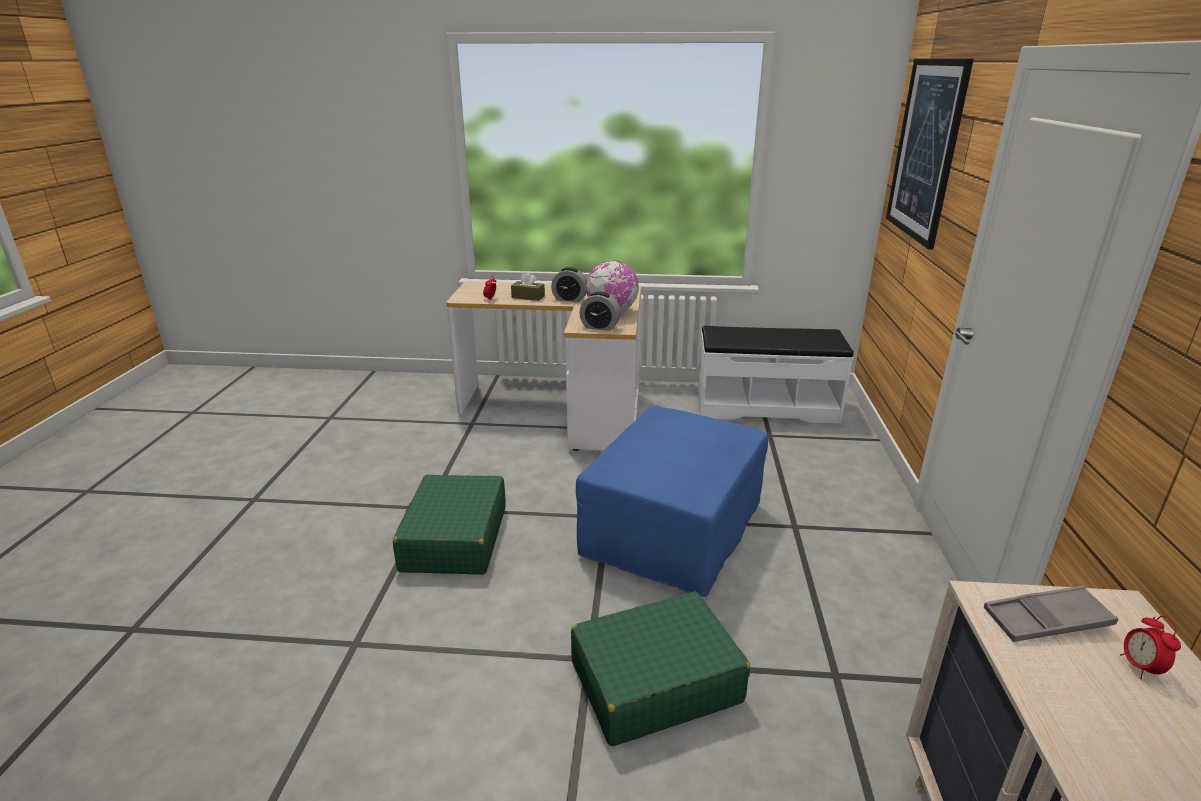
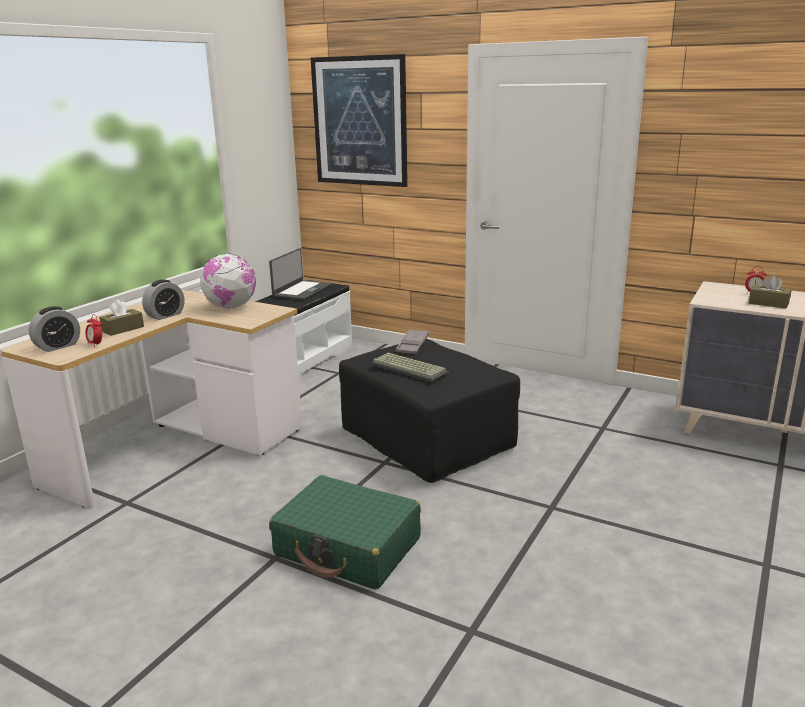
camera: 65 degrees left, 5 degrees down
(600, 327) = (260, 316): alarm clock -> alarm clock (58, 346)
(646, 440) = (410, 368): none -> keyboard
(654, 682) = (585, 486): green suitcase -> none
(674, 531) = (428, 440): blue ottoman -> black ottoman
(798, 335) = (302, 290): none -> laptop
(1046, 620) = (722, 297): grey tray -> grey tray (412, 345)
(1084, 692) = (768, 303): none -> brown tissue box

